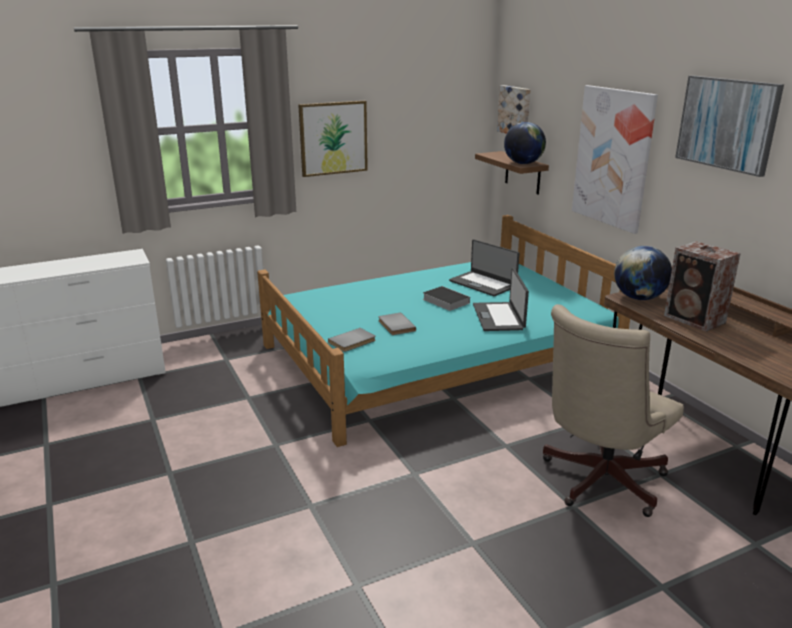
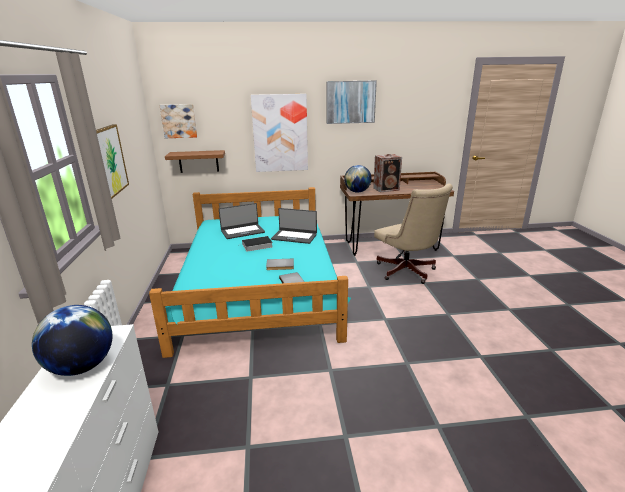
camera: 70 degrees left, 0 degrees up
(523, 163) = (213, 152): globe -> globe (82, 366)

